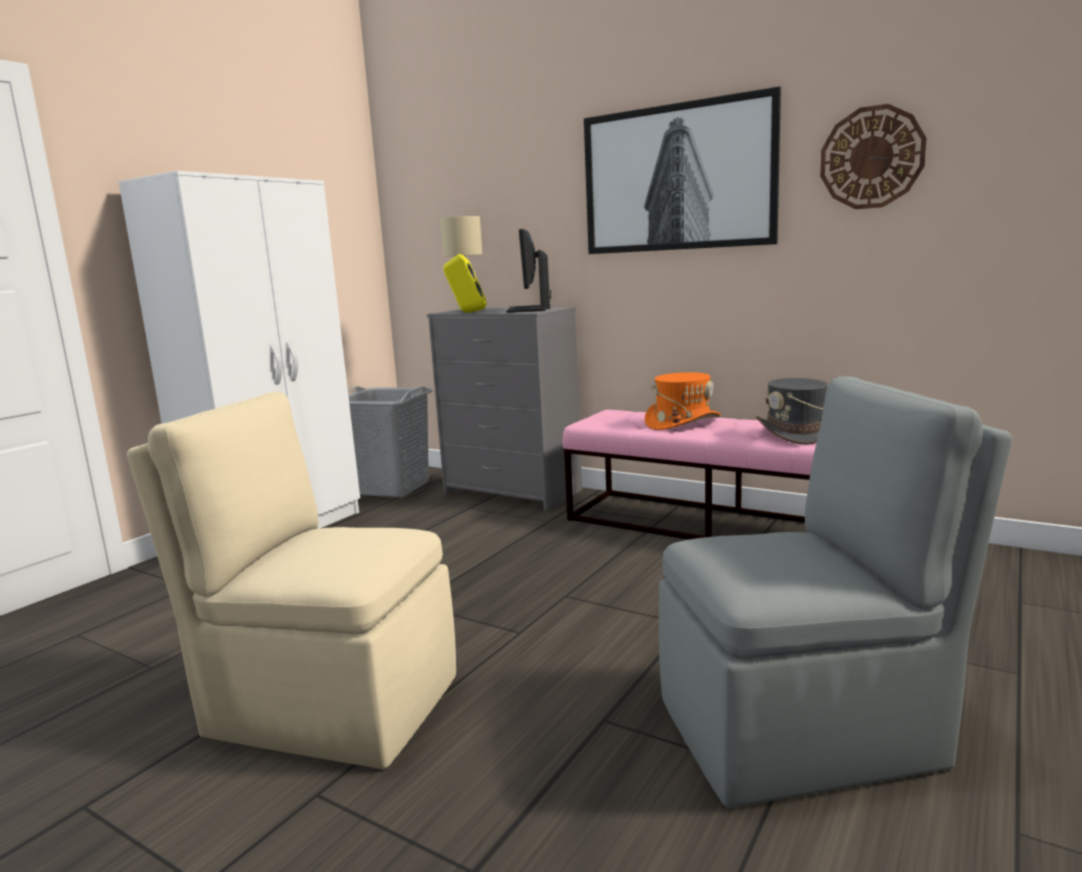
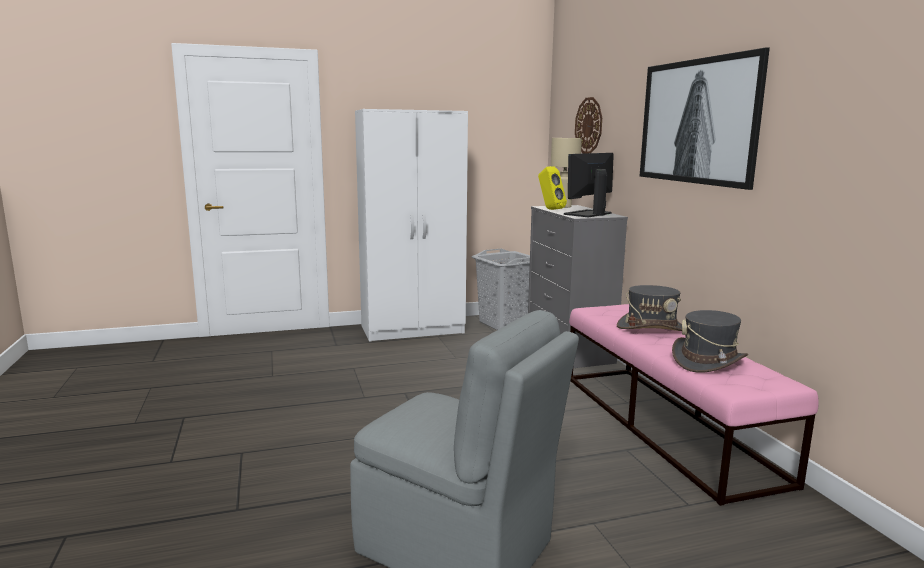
camera: 40 degrees right, 0 degrees up
(329, 704) = (299, 421): beige chair -> none
(682, 422) = (651, 328): orange hat -> grey hat
(871, 158) = (827, 119): wall clock -> wall clock (589, 125)

